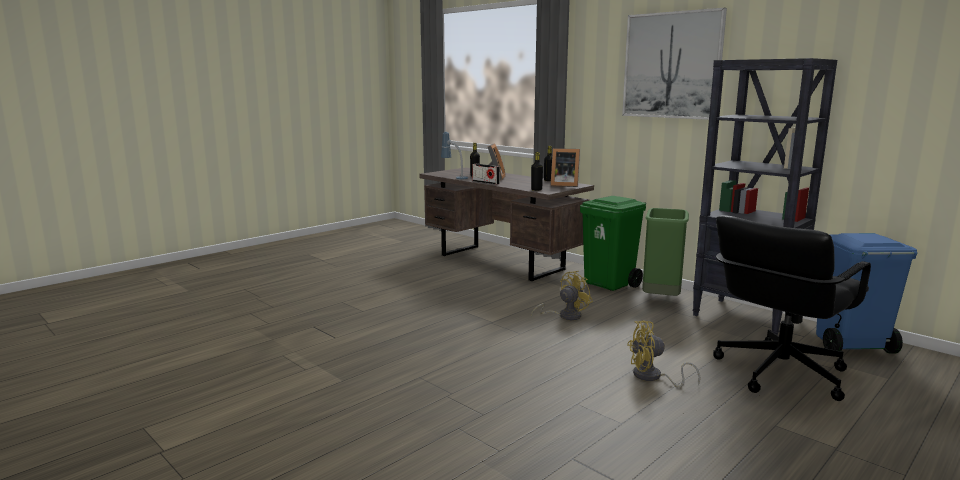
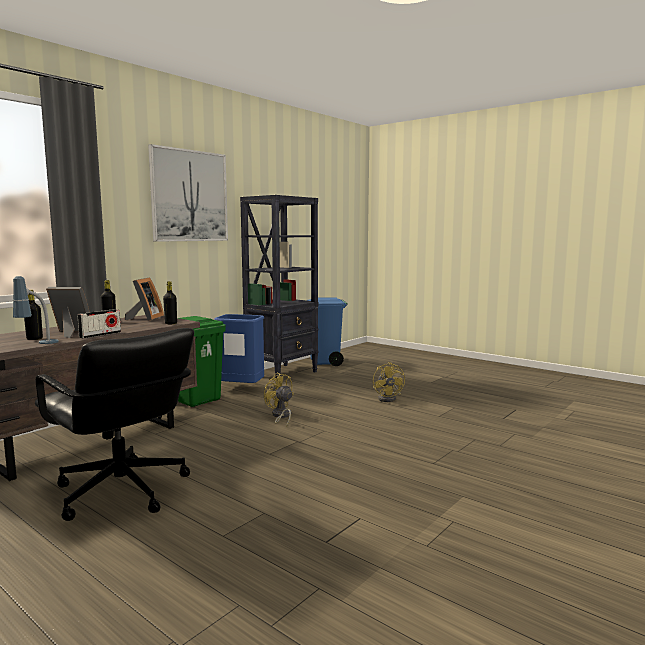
camera: 95 degrees left, 5 degrees down
(660, 299) = (241, 388): green trash can -> blue trash can
(778, 372) = (367, 376): black office chair -> black office chair (121, 492)

